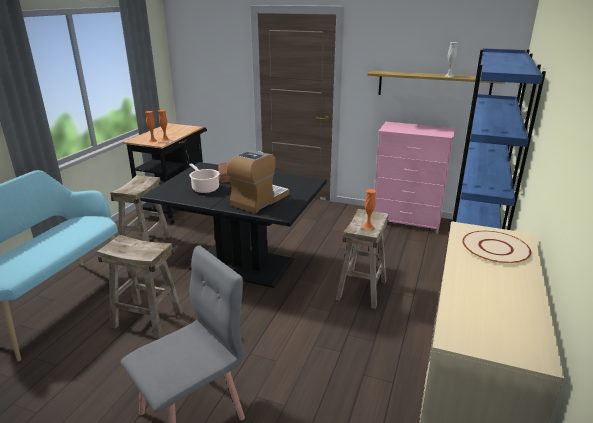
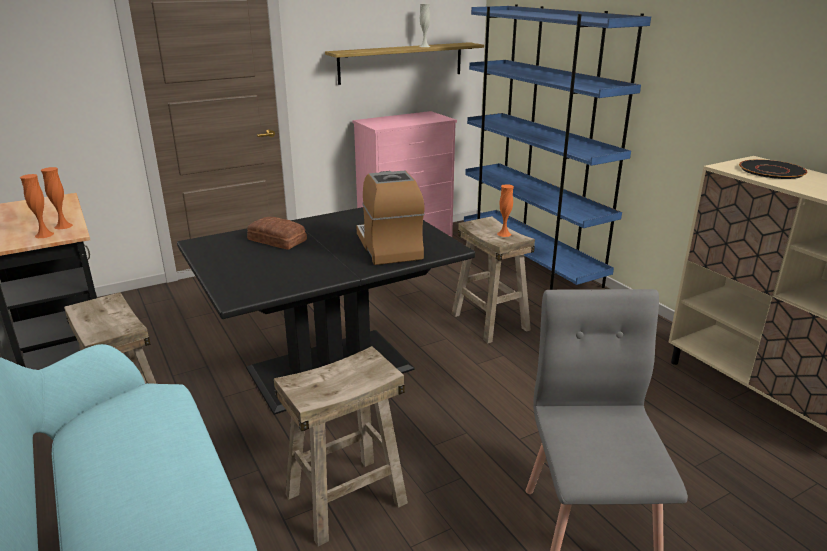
camera: 50 degrees left, 0 degrees up
(204, 188) = (286, 263): cooking pot -> none
(496, 248) = (771, 170): beige plate -> black plate

